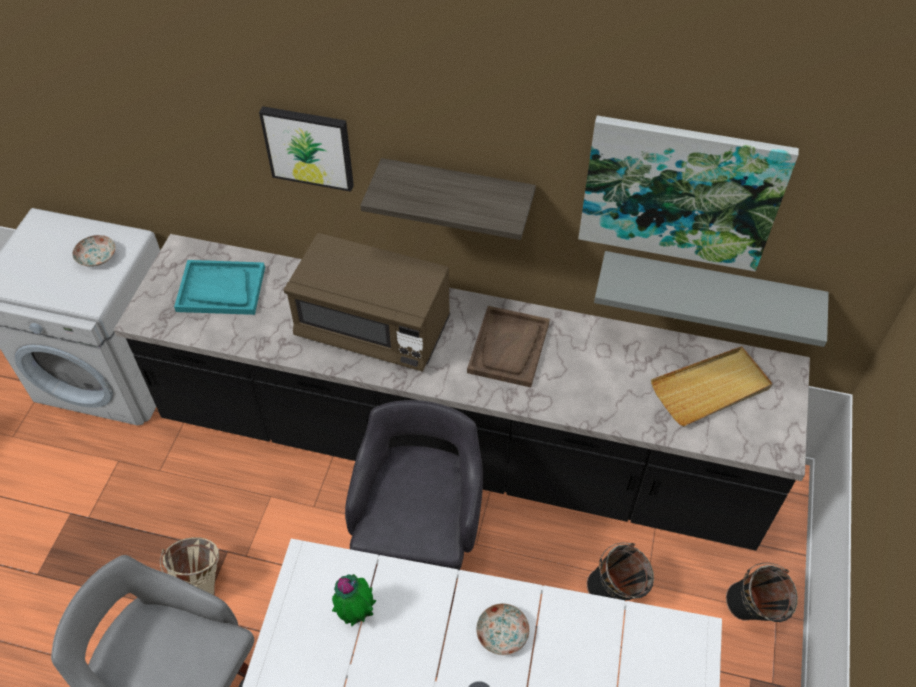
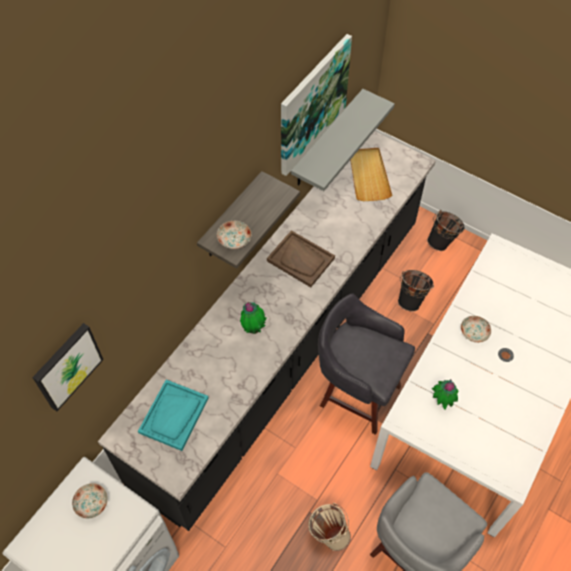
camera: 70 degrees left, 5 degrees up
(309, 147) = (162, 281): picture -> picture (67, 366)
(373, 329) = (253, 328): brown microwave -> potted plant
(401, 190) = (234, 239): none -> plate

